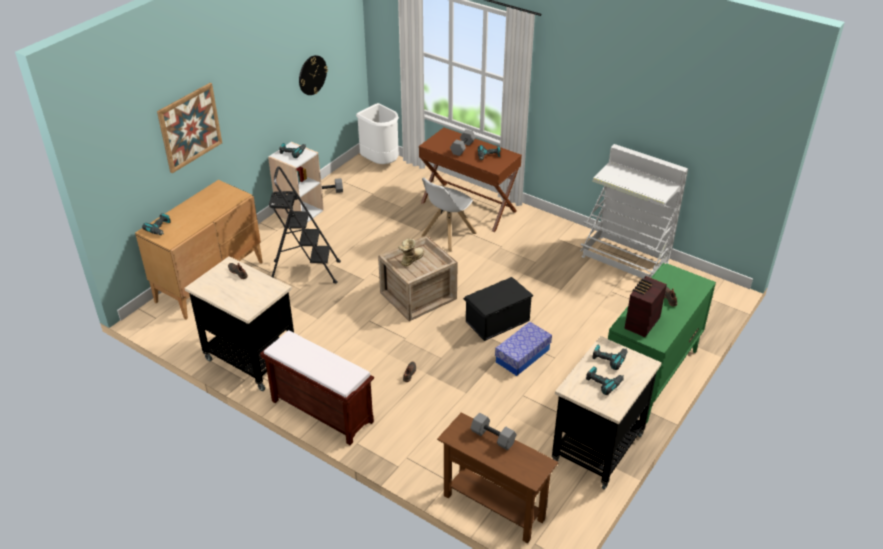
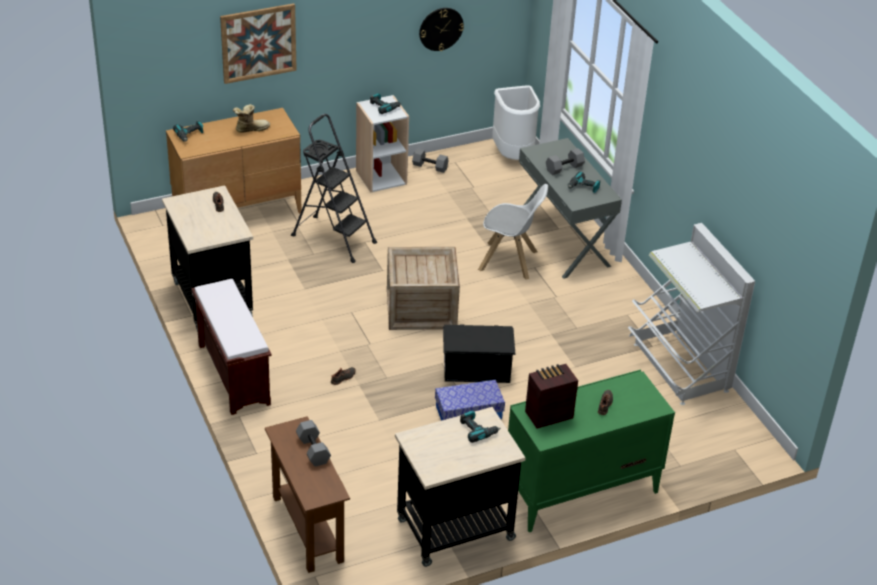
camera: 30 degrees right, 0 degrees up
(411, 259) = (419, 264): boot -> boot (251, 129)
(447, 235) = (510, 261): chair -> chair turned 150 degrees counterclockwise
(468, 206) = (562, 240): brown desk -> grey desk
(604, 382) = (448, 447): power drill -> none

